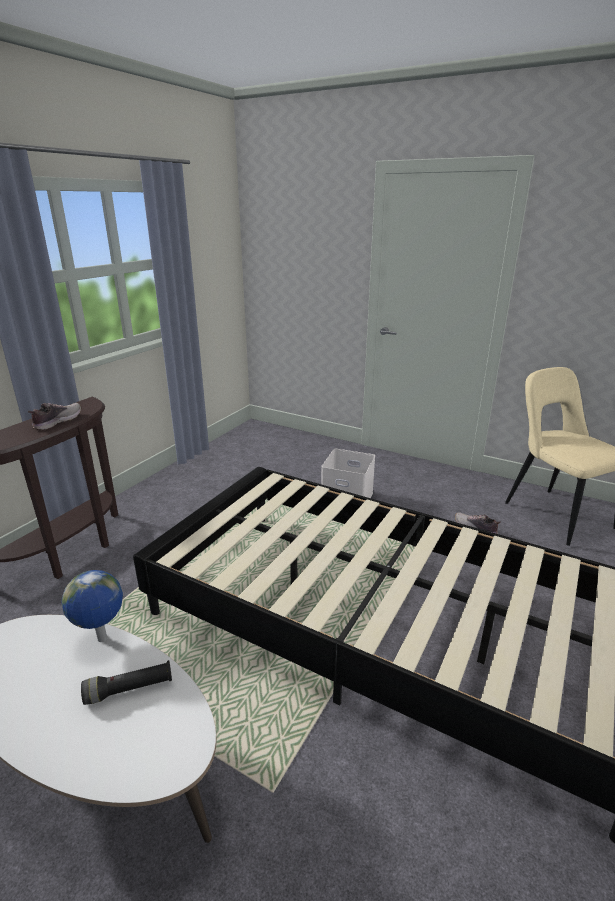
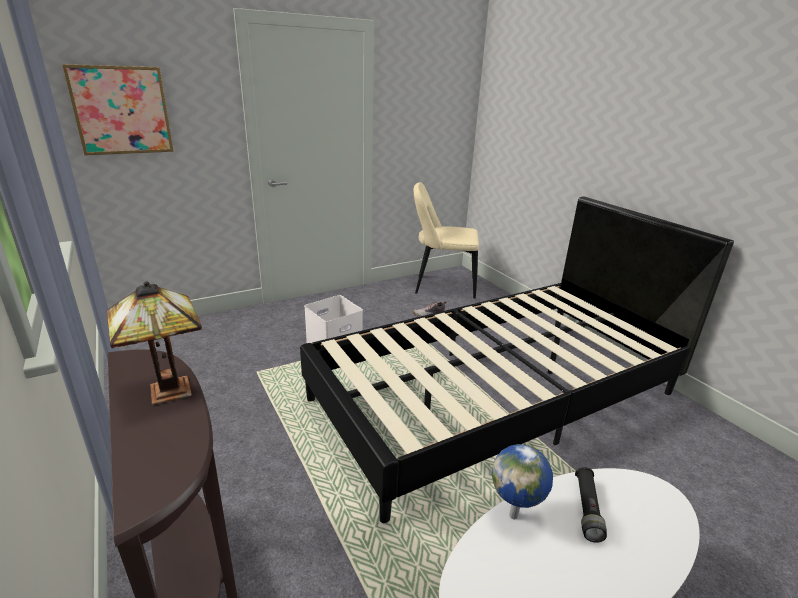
camera: 60 degrees left, 0 degrees up
(57, 421) = (167, 393): shoe -> table lamp
(283, 252) = (121, 110): none -> picture

